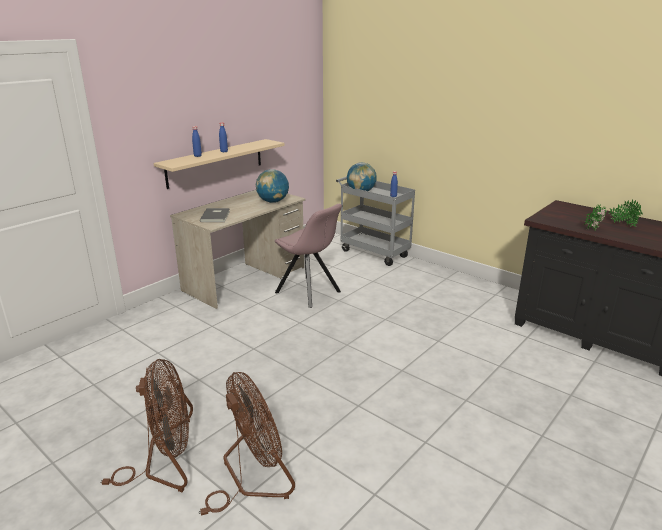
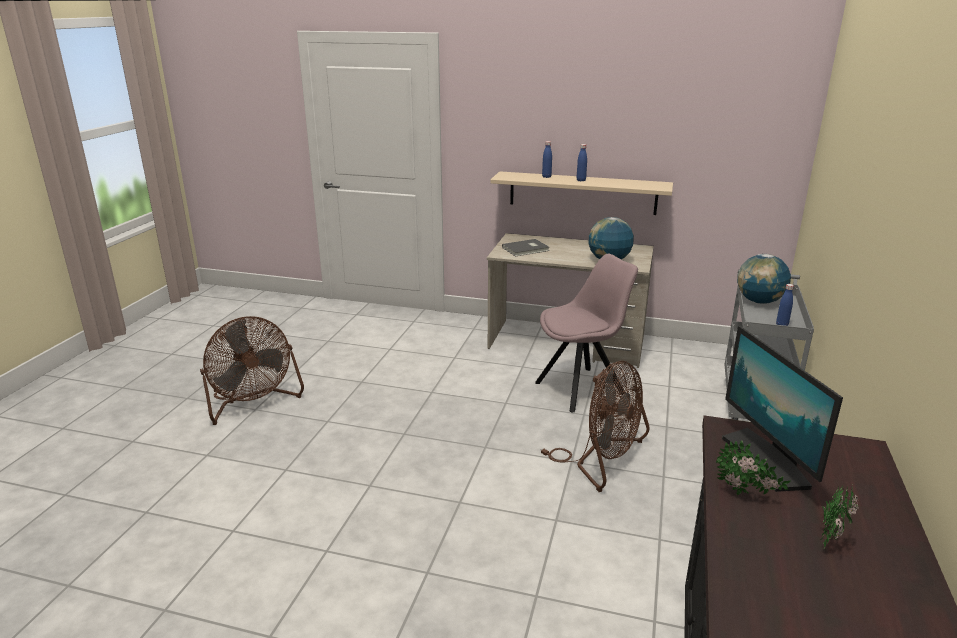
camera: 65 degrees right, 0 degrees up
(248, 474) = (242, 449): brown fan -> brown fan (600, 460)
(308, 292) = (581, 389): pink chair -> pink chair turned 135 degrees counterclockwise
(567, 219) = (767, 460): none -> monitor

